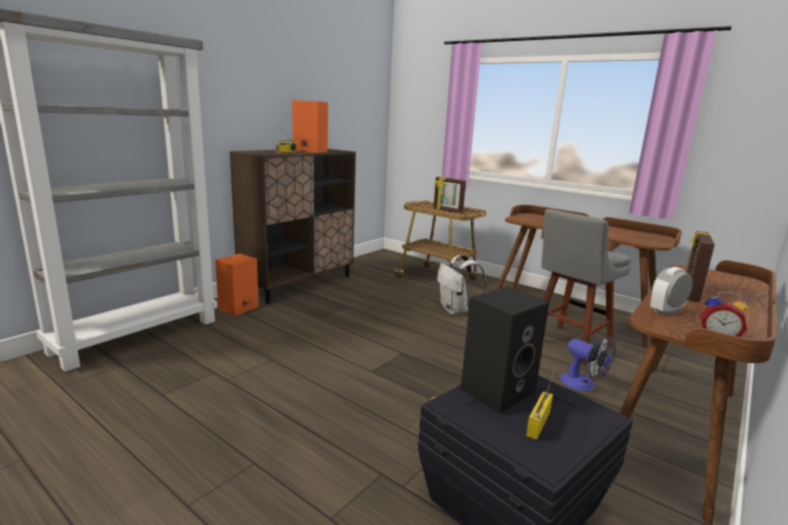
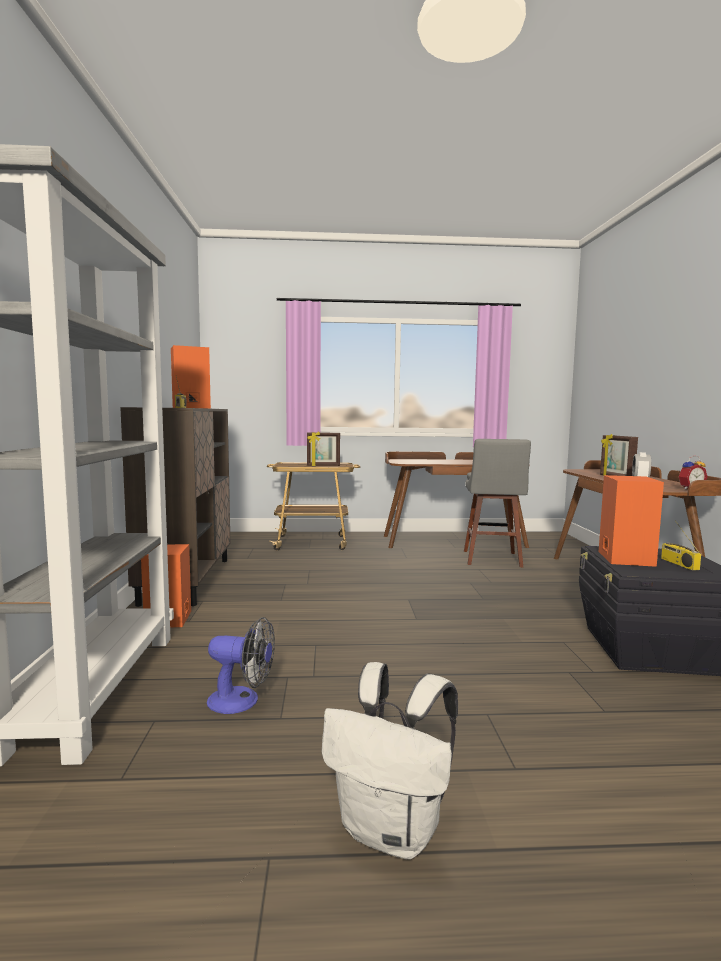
camera: 40 degrees left, 10 degrees down
(455, 310) = (378, 560): white backpack -> white backpack (392, 831)
(497, 390) = (624, 558): black speaker -> orange speaker
(583, 385) = (545, 577): fan -> fan (242, 701)

